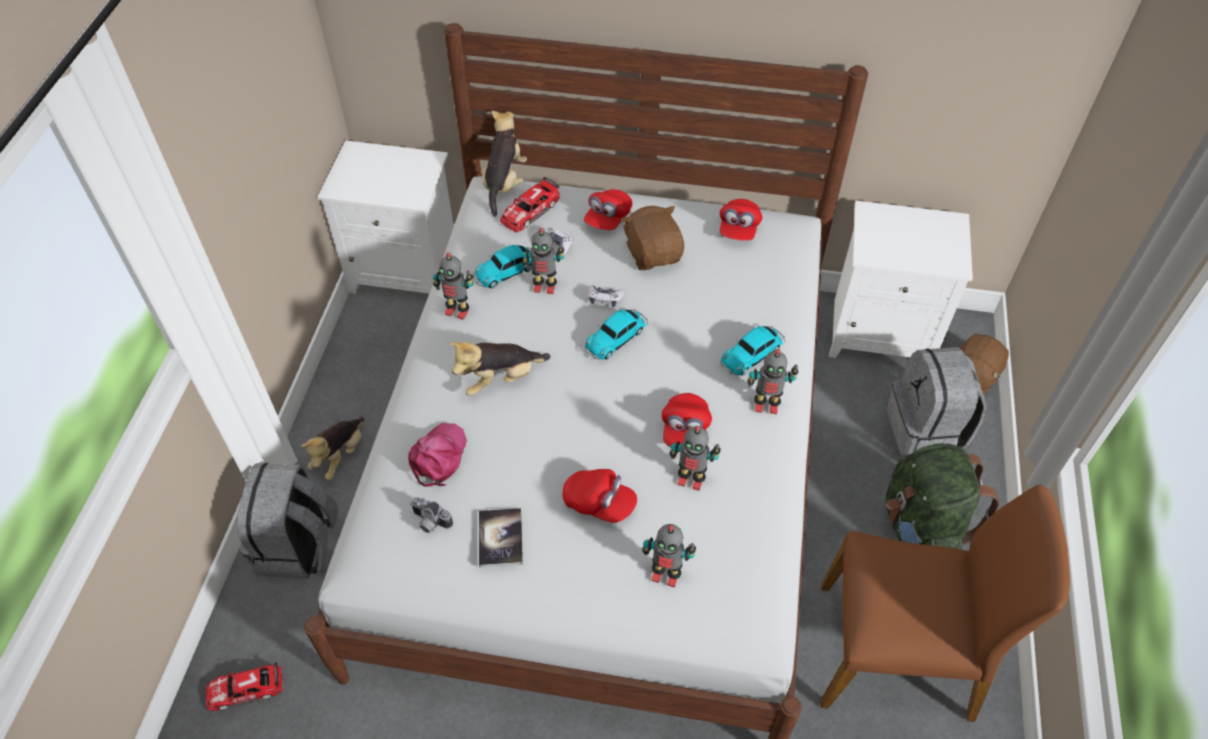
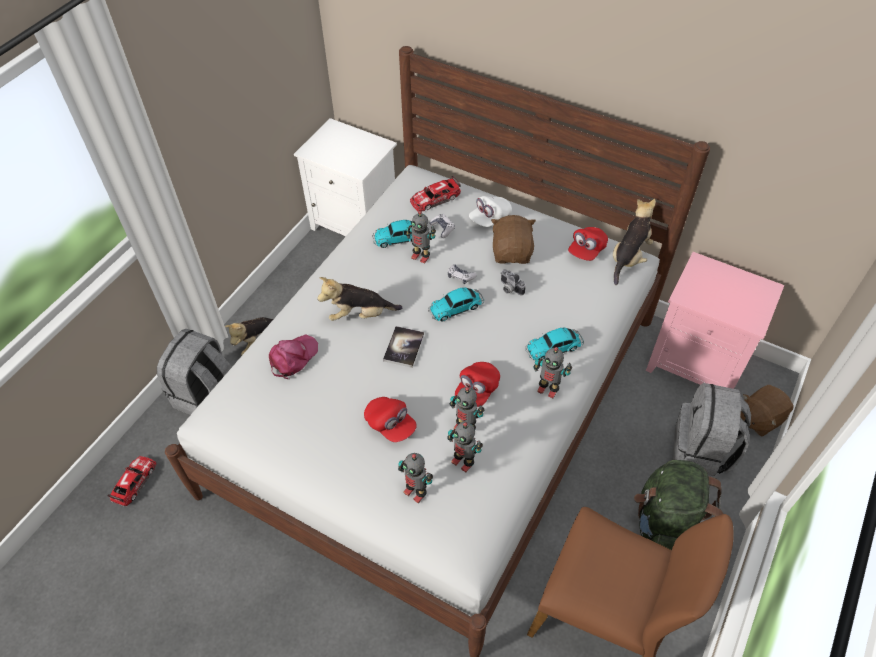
camera: 20 degrees right, 0 degrees up
(245, 689) = (134, 482): toy car -> toy car turned 105 degrees clockwise
(429, 523) = (267, 402): camera -> camera (509, 289)
(457, 311) = (352, 258): toy robot -> toy robot (463, 462)
(500, 538) = (310, 428): book -> book (403, 347)
(504, 183) = (425, 174): plush toy -> plush toy (629, 258)
(608, 219) = (490, 218): red cap -> white cap
(881, 333) = (697, 364): white nightstand -> pink nightstand

